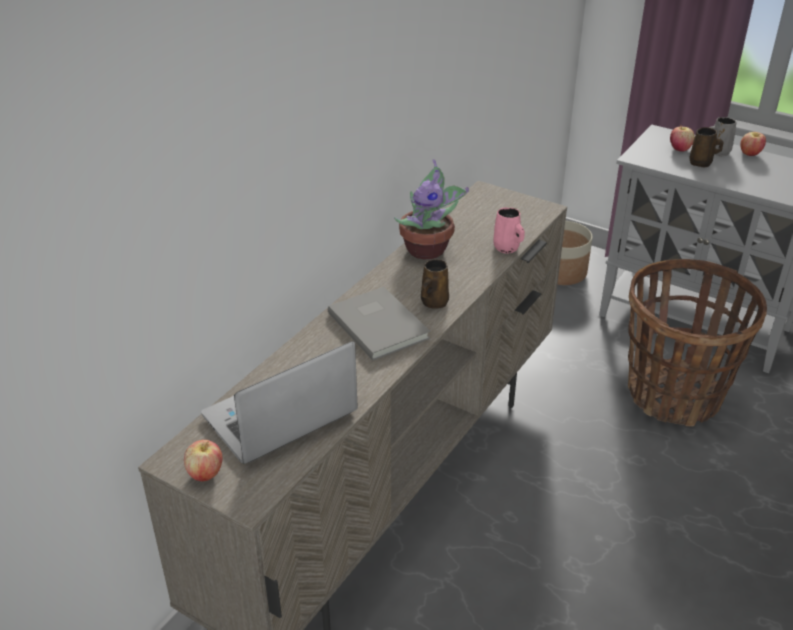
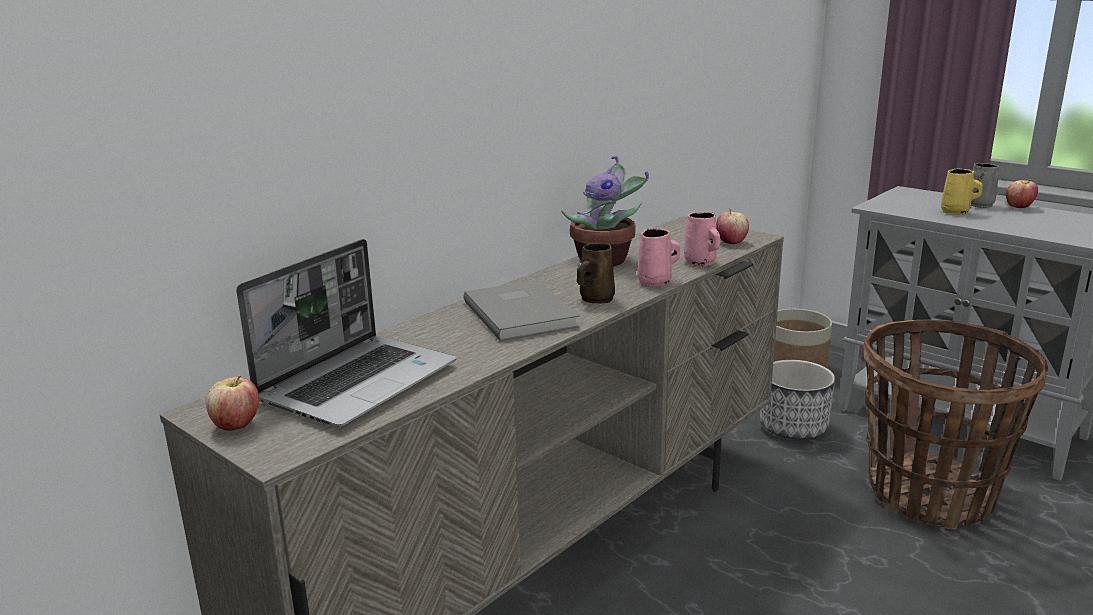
camera: 10 degrees right, 15 degrees down
(279, 417) = (358, 381): laptop -> laptop turned 150 degrees clockwise
(476, 277) = (656, 282): none -> pink mug
(565, 337) = (793, 427): none -> planter
(679, 149) = (930, 202): apple -> apple (731, 242)
(701, 163) = (956, 212): brown mug -> yellow mug

